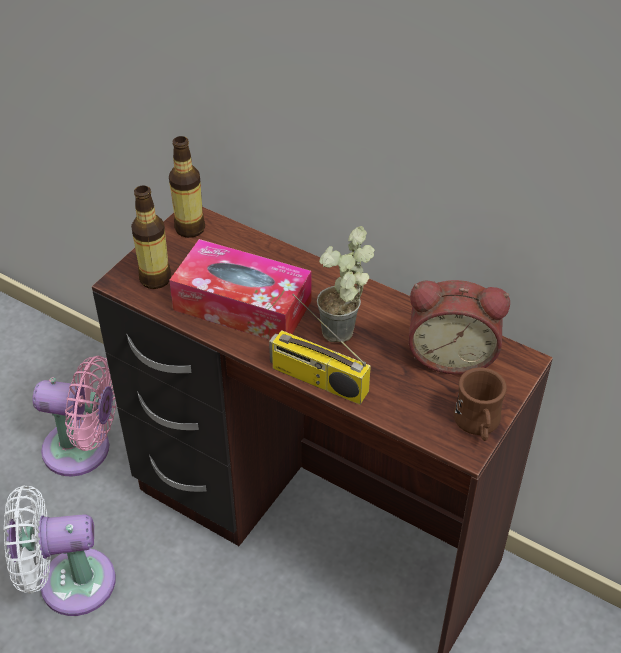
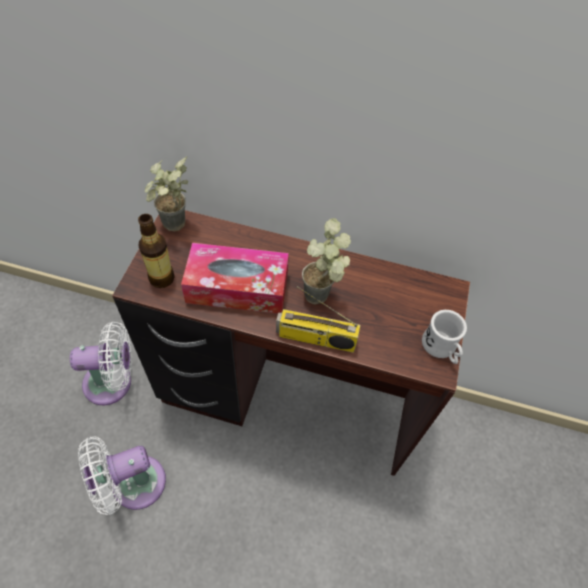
camera: 20 degrees left, 10 degrees up
(83, 450) = (113, 382): pink fan -> white fan
(190, 228) = (174, 229): bottle -> potted plant
(451, 354) = (402, 295): alarm clock -> none
(478, 425) = (441, 349): brown mug -> white mug

